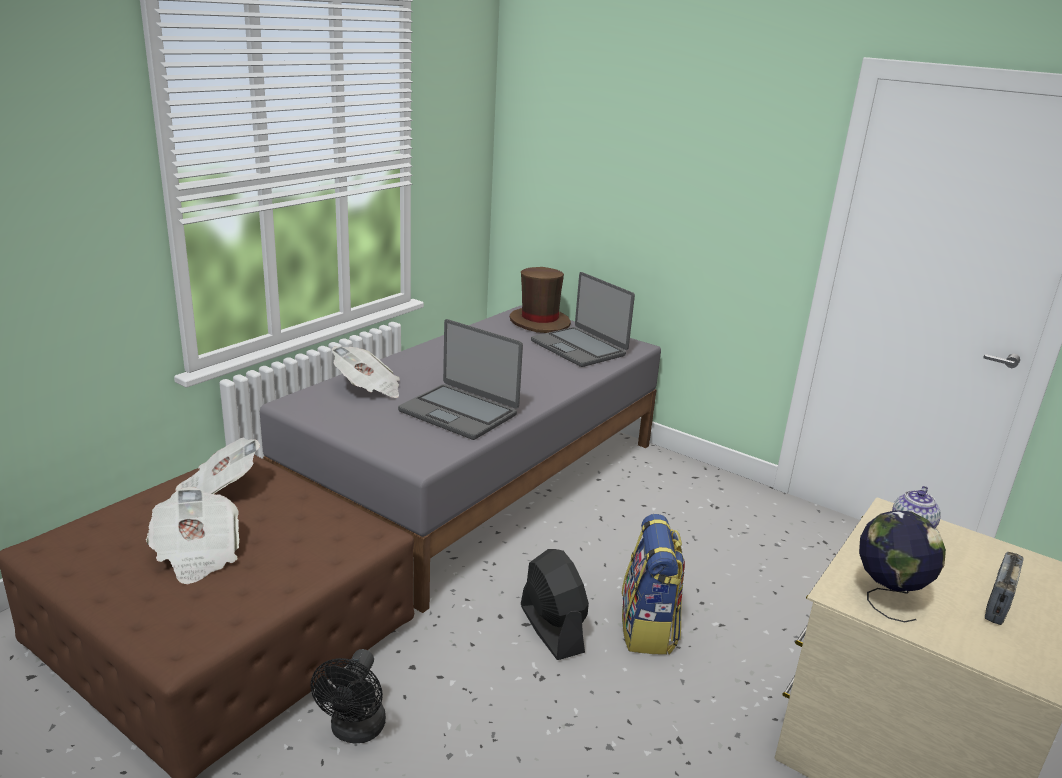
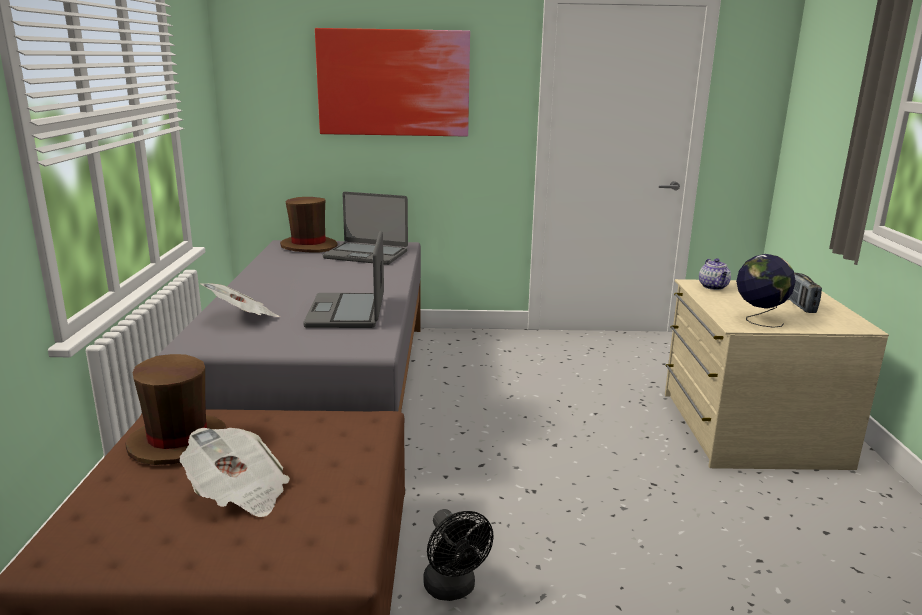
camera: 35 degrees left, 5 degrees down
(219, 489) = (177, 442): newspaper -> brown hat
(459, 412) = (347, 312): laptop -> laptop turned 90 degrees clockwise
(551, 628) = (501, 460): black fan -> none
(648, 629) = (559, 433): backpack -> none
(661, 156) = (393, 83): none -> picture

